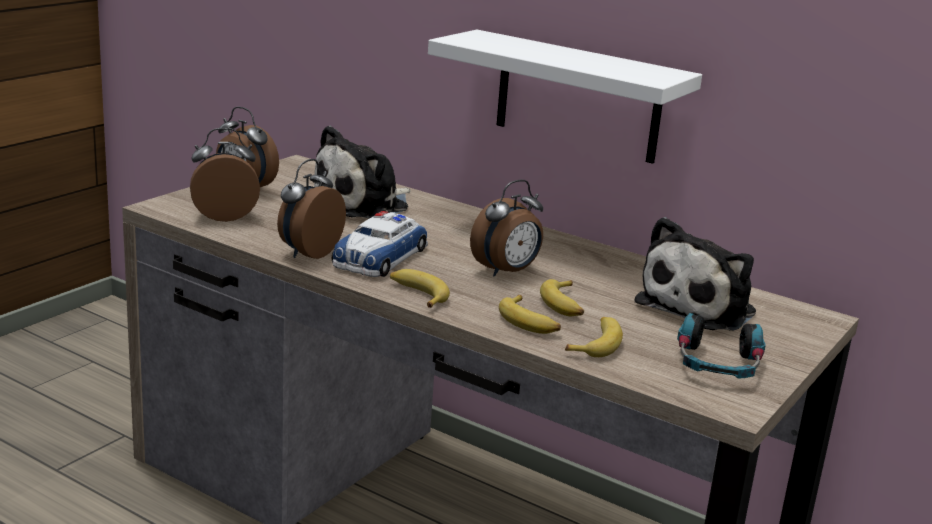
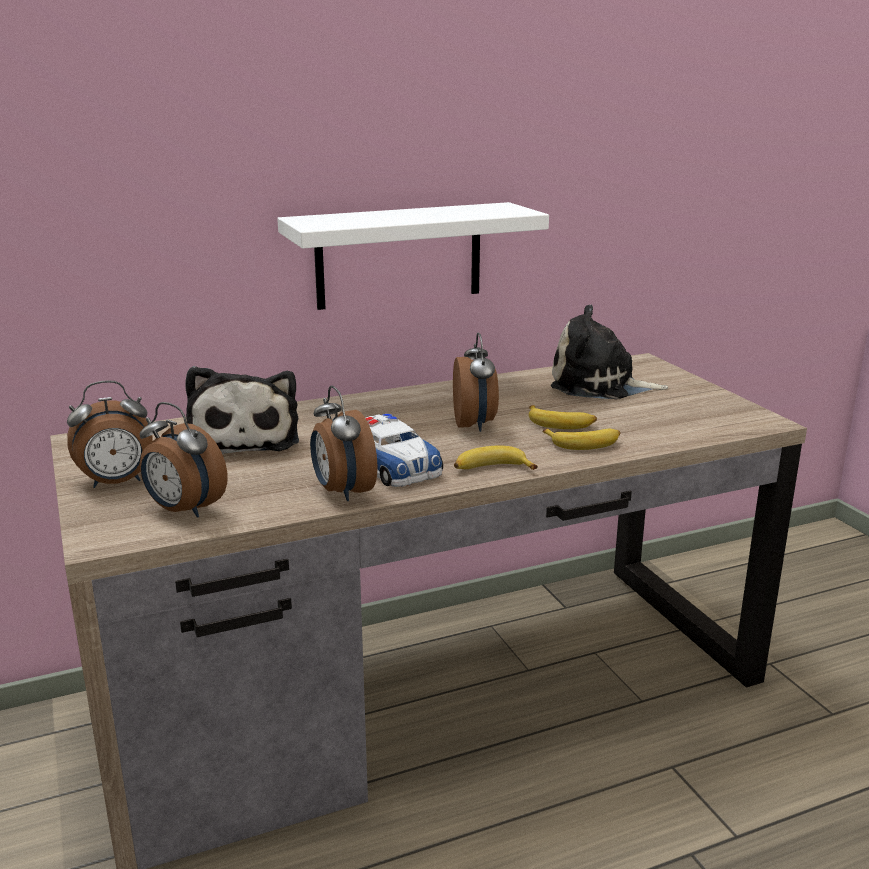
camera: 55 degrees left, 0 degrees up
(224, 216) = (183, 510): alarm clock -> alarm clock turned 75 degrees counterclockwise
(596, 344) = (640, 432): banana -> none
(700, 307) = (599, 385): plush toy -> plush toy turned 120 degrees clockwise
(717, 365) = (699, 408): headphones -> none

